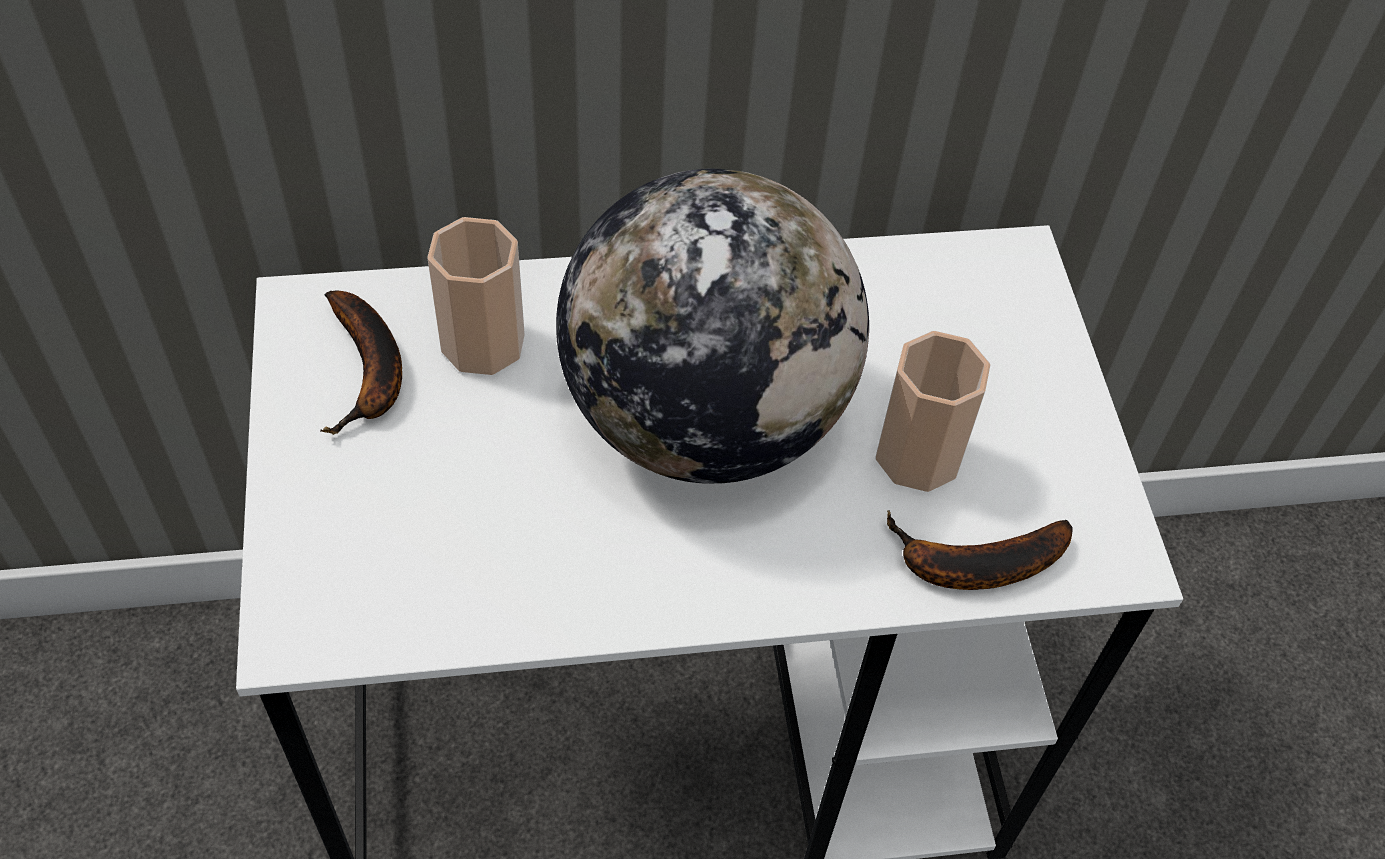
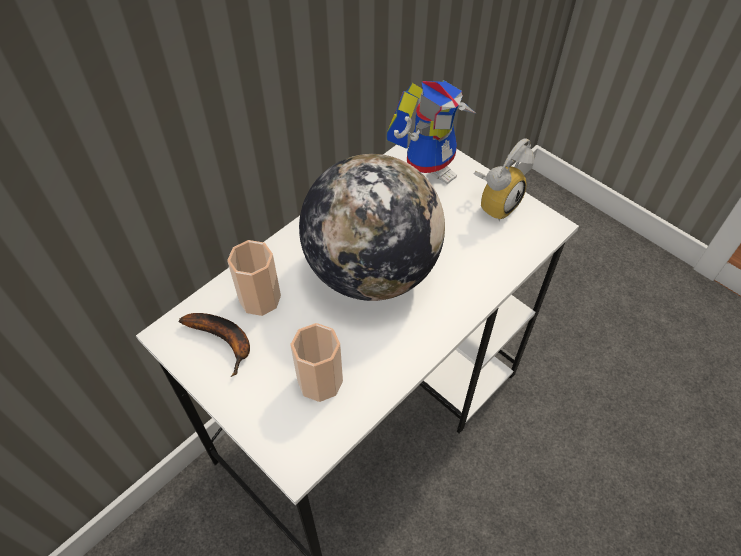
camera: 35 degrees left, 0 degrees up
(918, 456) = (456, 234): cup -> cup (320, 381)
(968, 321) = (427, 176): none -> toy robot
(971, 565) = (508, 260): banana -> none
(1054, 447) = (495, 202): none -> alarm clock

